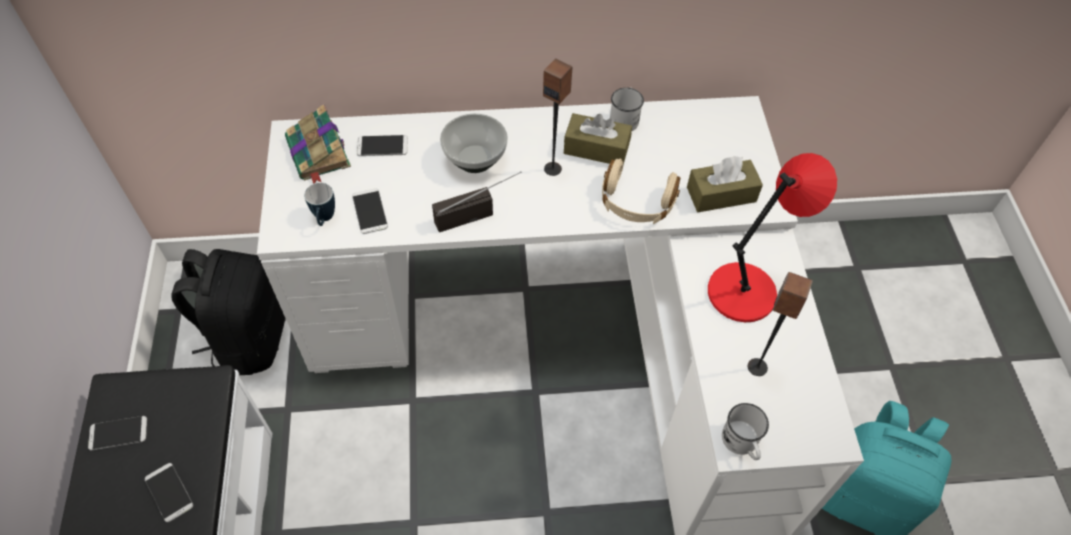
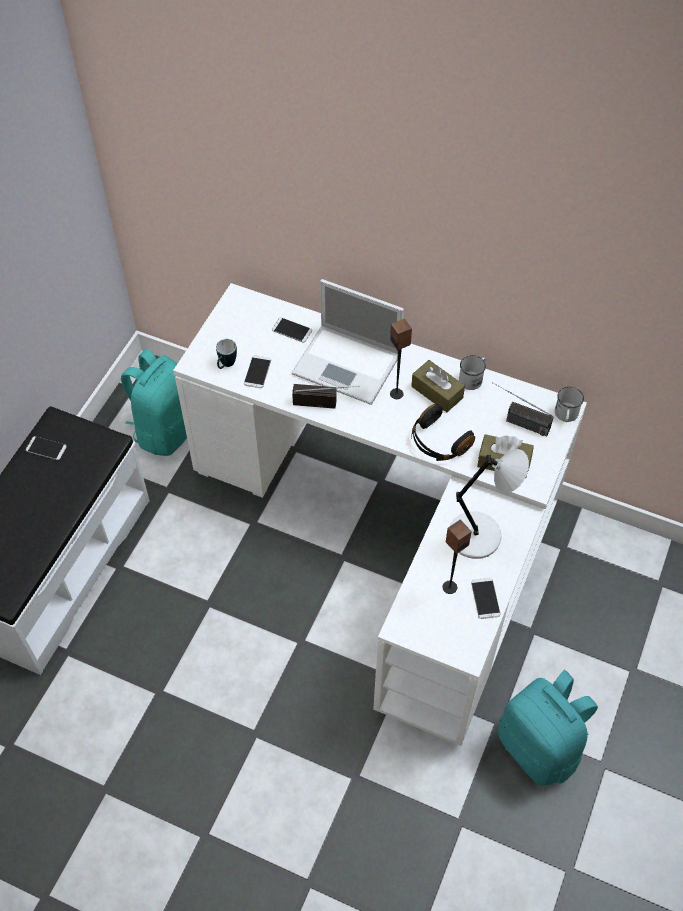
camera: 30 degrees right, 0 degrees up
(169, 492) = (57, 497): phone -> phone (485, 598)
(249, 338) = (167, 429): black backpack -> turquoise backpack
(319, 154) = (247, 319): book -> none
(476, 159) = (348, 365): bowl -> laptop
(636, 203) = (438, 442): beige headphones -> black headphones
(703, 145) = (516, 421): none -> radio
(742, 443) = (404, 627): white mug -> white mug (565, 416)
(745, 291) = (478, 535): red table lamp -> grey table lamp

